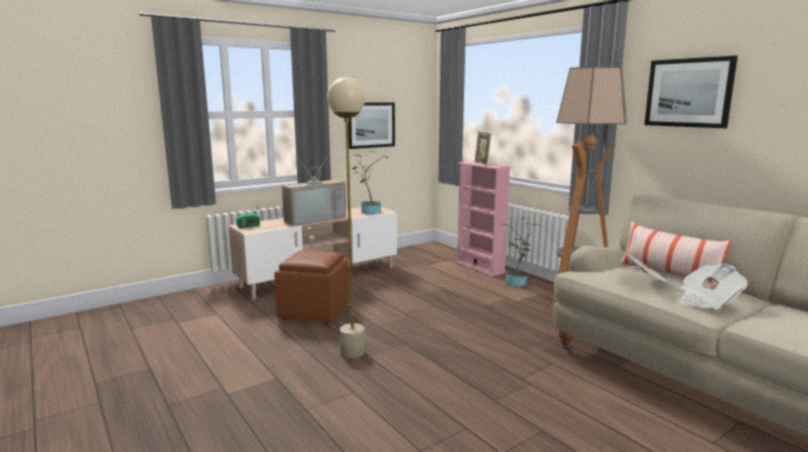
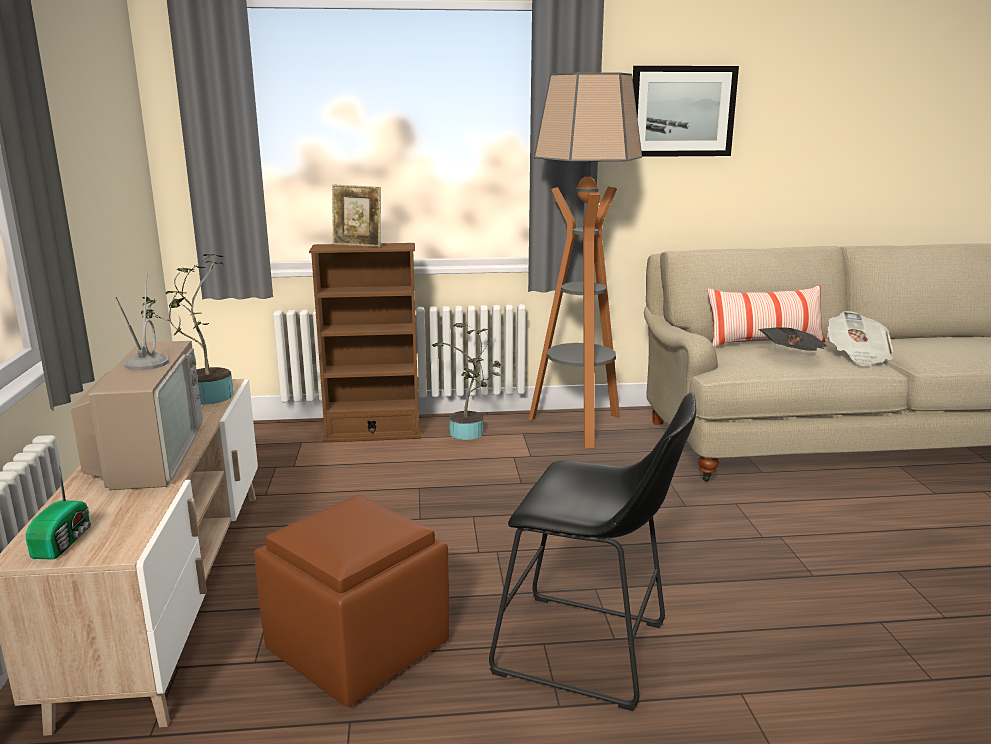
camera: 60 degrees left, 5 degrees up
(352, 352) = (590, 652): beige floor lamp -> black stool
(371, 125) = (90, 192): picture -> none
(480, 268) = (373, 434): pink bookcase -> brown bookcase

